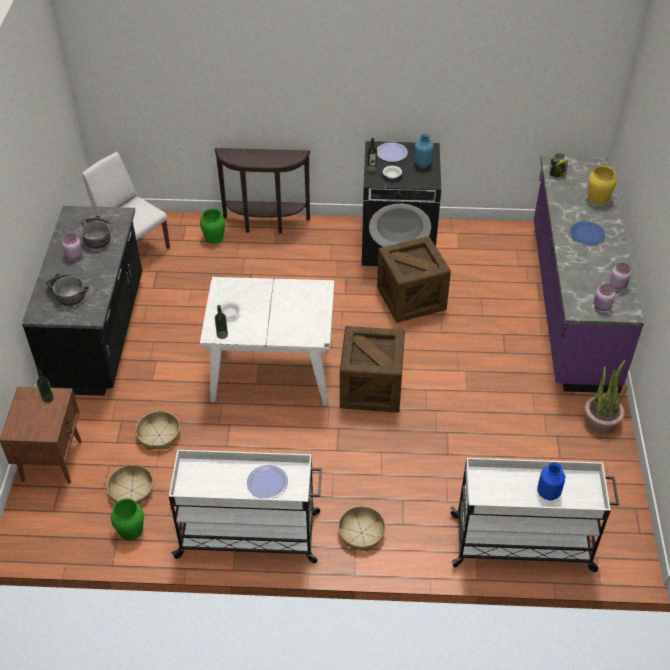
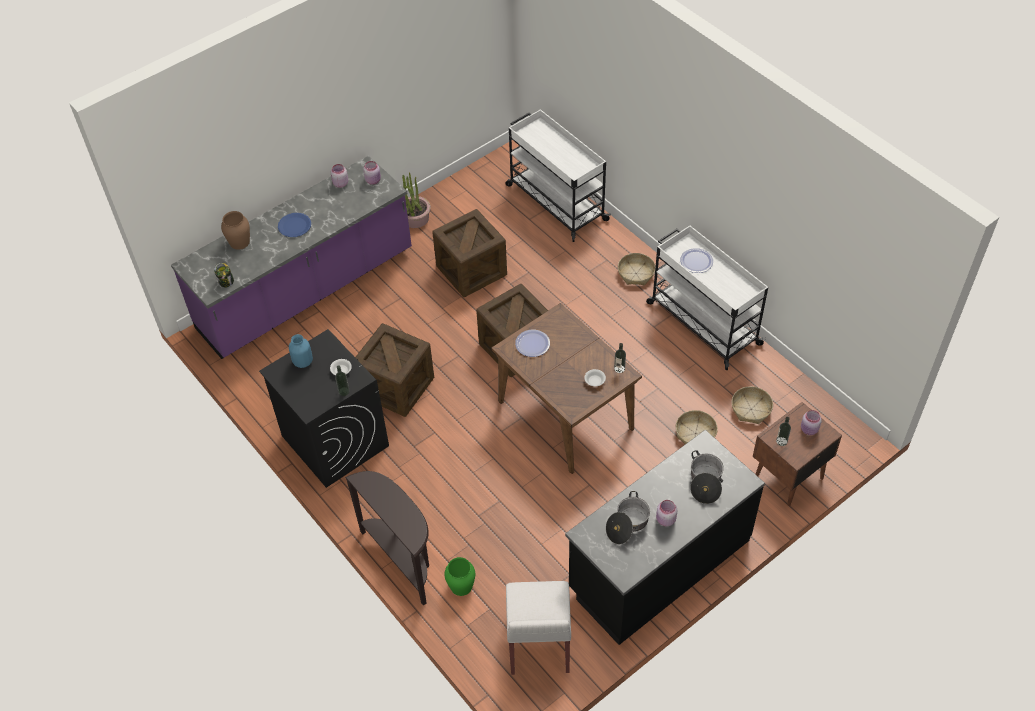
camera: 130 degrees left, 5 degrees up
(31, 423) = (809, 430): none -> pink jar
(131, 530) = (774, 383): green vase -> none
(273, 372) = (564, 414): white dining table -> brown dining table
(391, 153) = (307, 393): plate -> plate (532, 344)
(491, 416) = (471, 270): none -> crate
(548, 493) = (552, 145): blue vase -> none
(598, 198) = (239, 242): yellow vase -> brown vase

